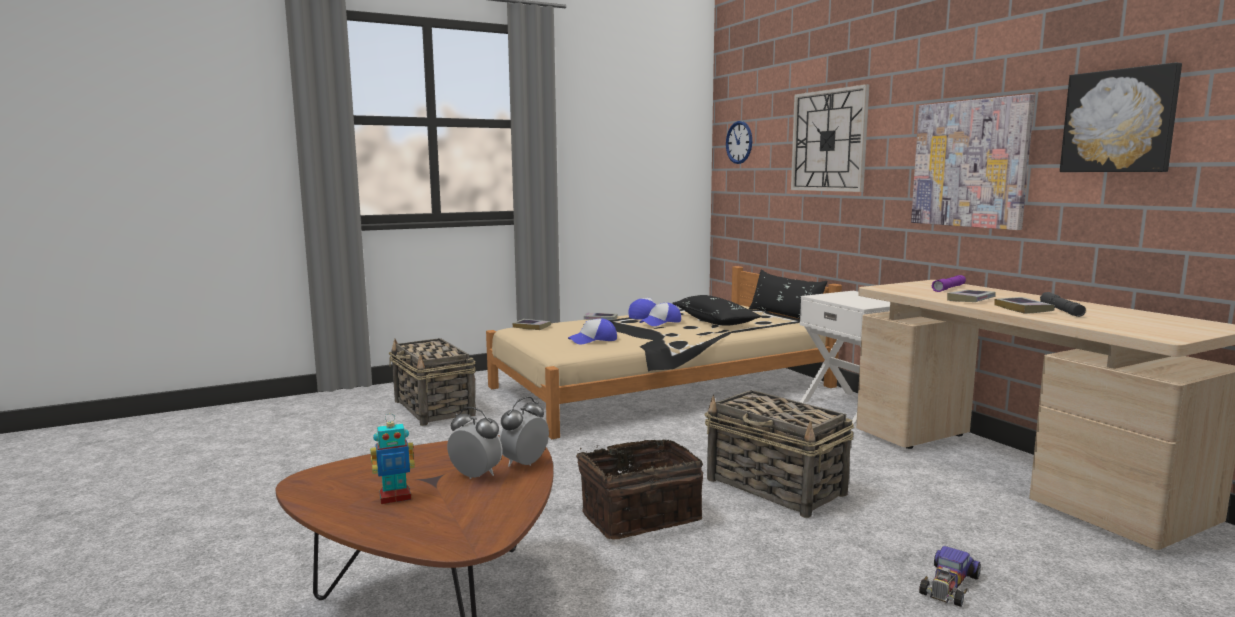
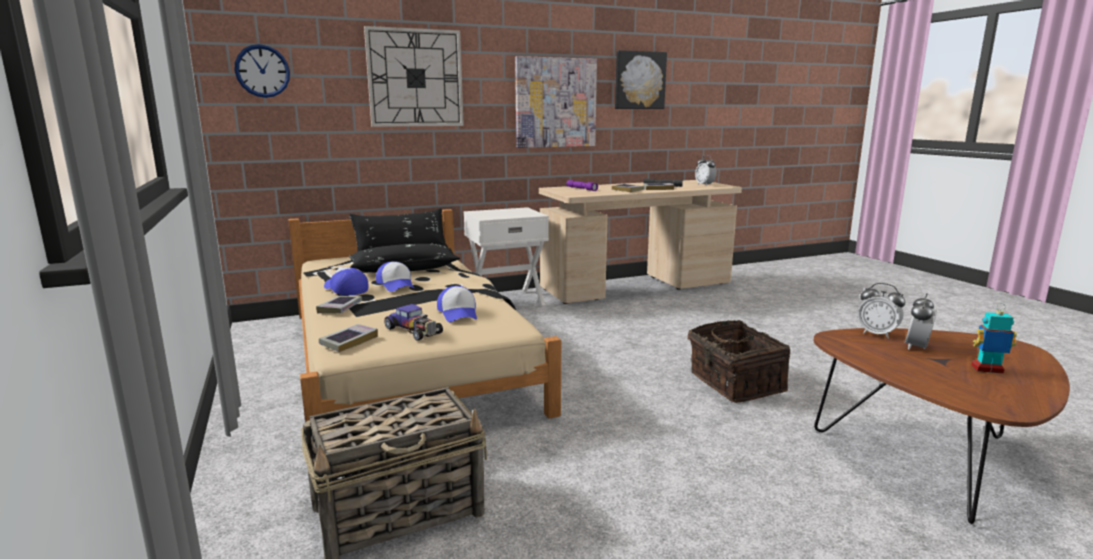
camera: 85 degrees left, 5 degrees up
(395, 497) = (987, 369): toy robot -> toy robot turned 60 degrees counterclockwise
(776, 487) = (669, 338): basket -> none
(949, 585) = (780, 320): toy car -> toy car (414, 330)
(1152, 328) = (704, 185): none -> alarm clock

